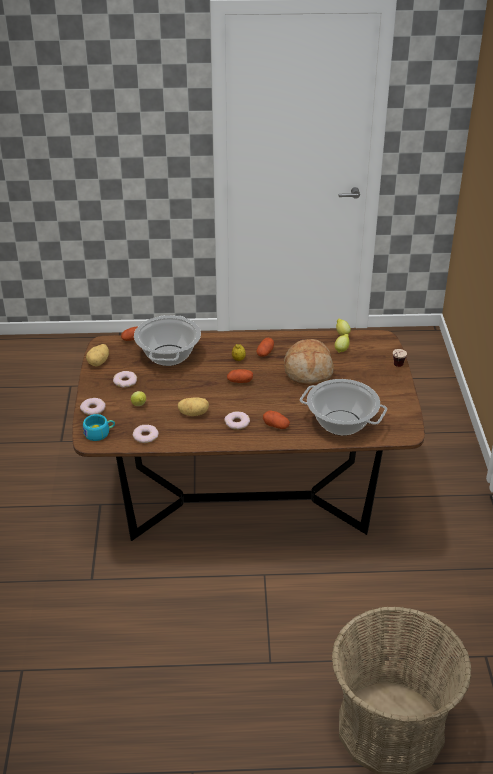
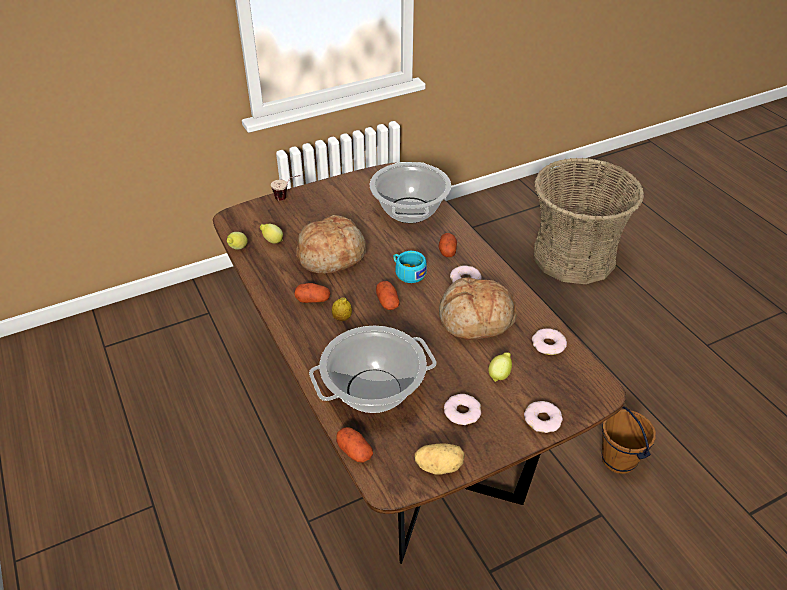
camera: 115 degrees left, 5 degrees up
(99, 433) = (579, 389): turquoise cup -> turquoise cup (408, 273)
(123, 615) = (619, 460): none -> brown bucket
(194, 413) = (476, 319): potato -> bread

